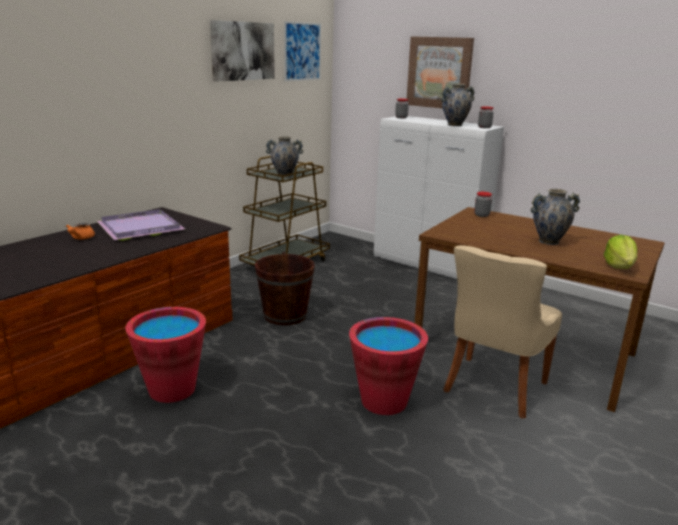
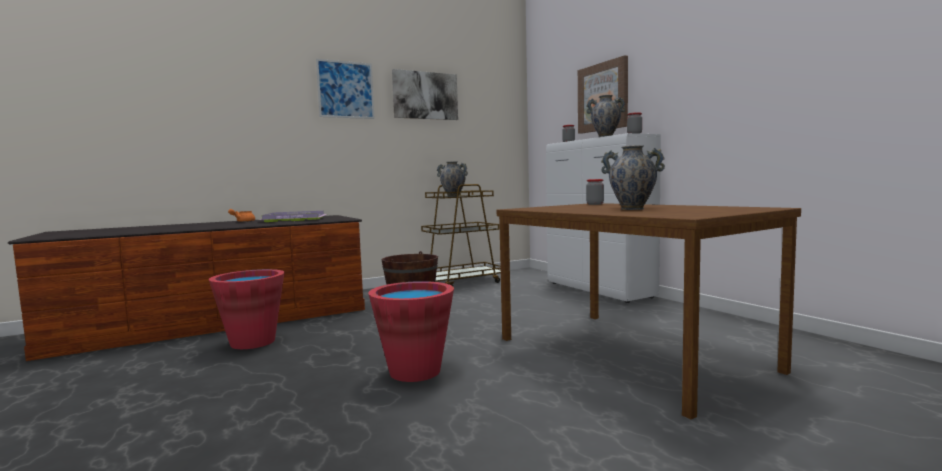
camera: 25 degrees right, 15 degrees down
(302, 51) = (491, 100): picture -> picture (345, 89)
(493, 388) = (548, 377): beige chair -> none
(619, 266) = (684, 214): lettuce -> none

